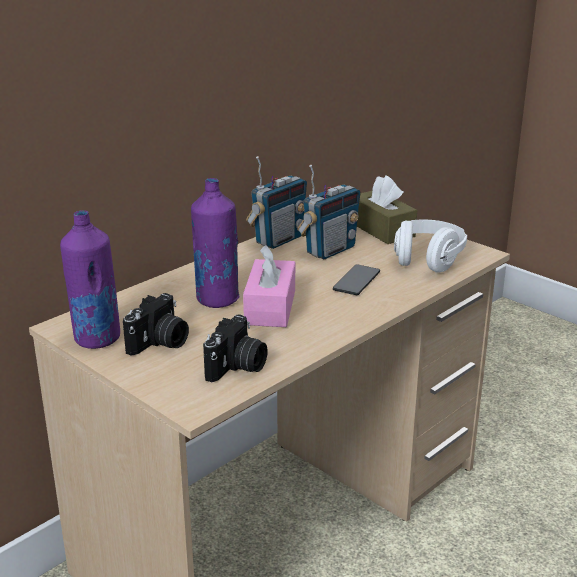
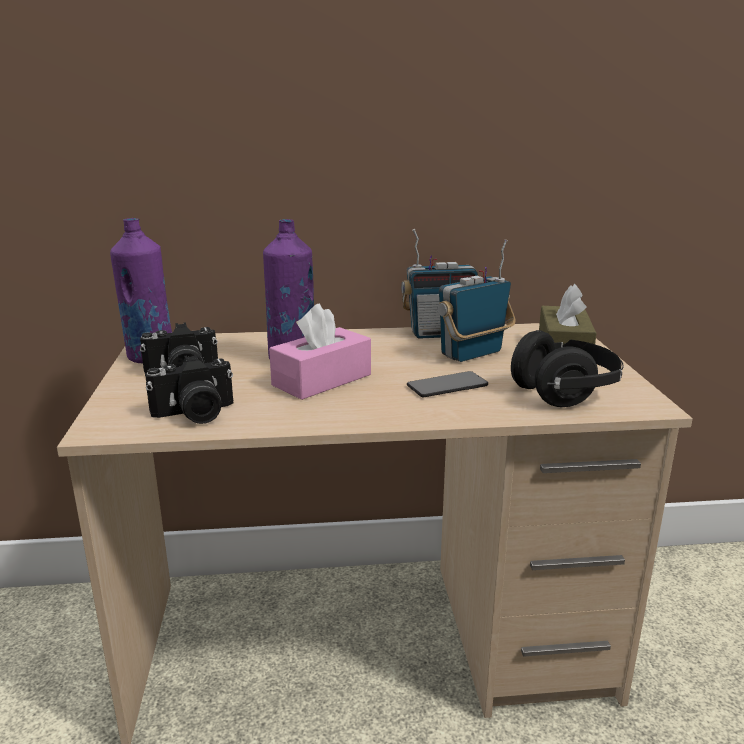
camera: 40 degrees right, 5 degrees down
(330, 250) = (472, 354): radio -> radio turned 150 degrees clockwise
(427, 260) = (564, 392): white headphones -> black headphones

